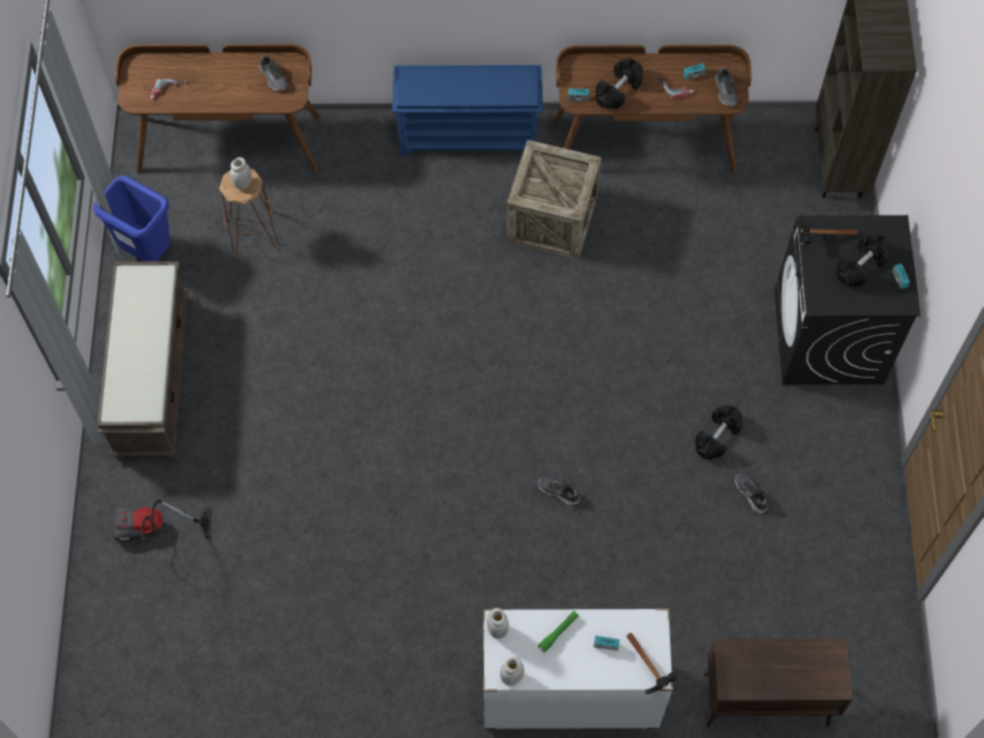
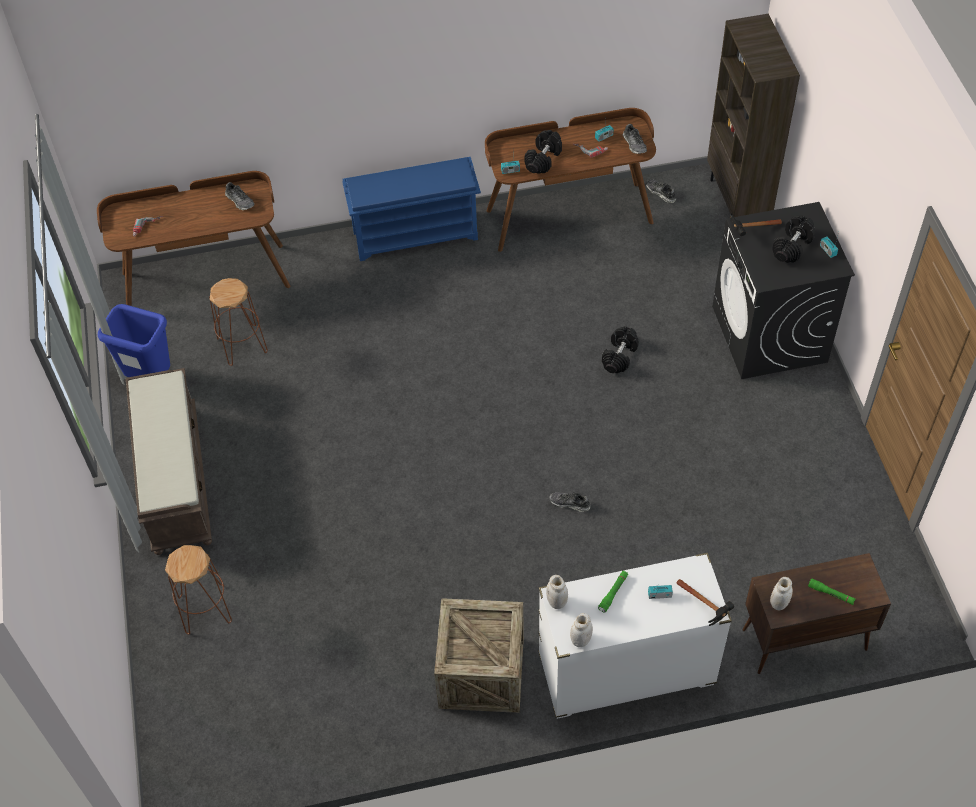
camera: 10 degrees left, 10 degrees down
(154, 530) = (205, 609): vacuum cleaner -> brown stool
(243, 184) = (230, 291): white jar -> white jar (779, 603)
(552, 219) = (505, 287): crate -> crate (481, 673)
(717, 437) = (697, 431): black dumbbell -> black dumbbell (619, 356)
(750, 494) = (740, 472): shoe -> shoe (660, 193)
(792, 675) = (831, 594): none -> green flashlight

